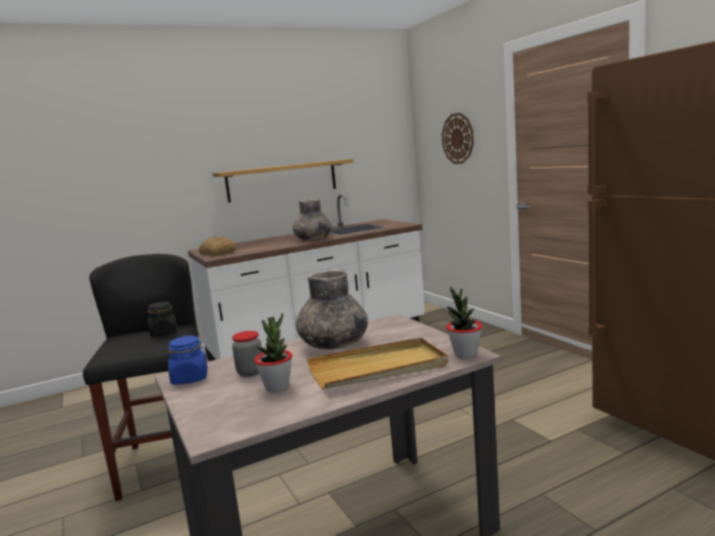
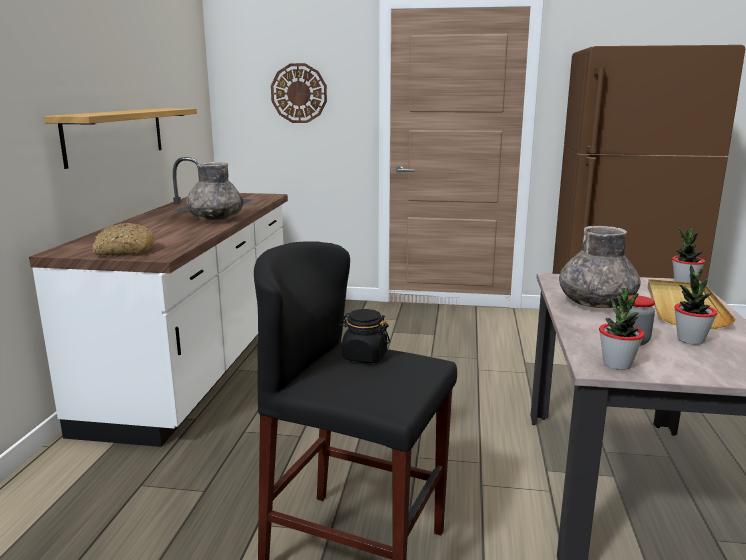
camera: 55 degrees left, 5 degrees up
(190, 378) = (617, 364): blue jar -> potted plant

